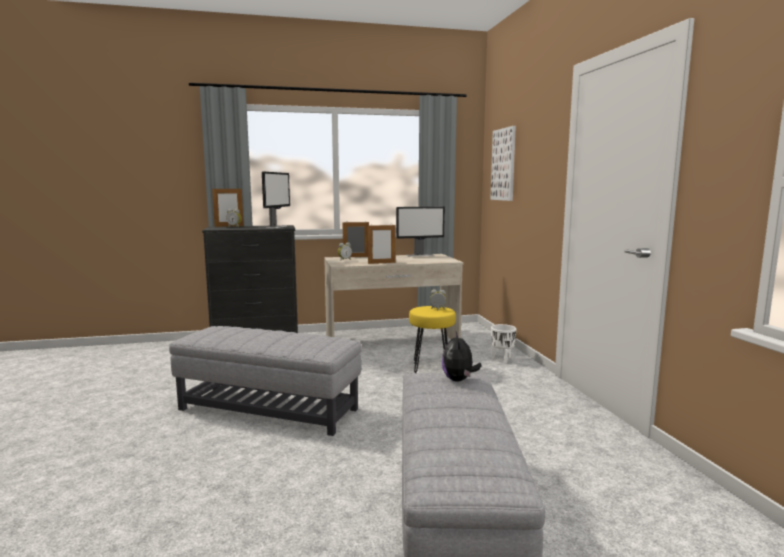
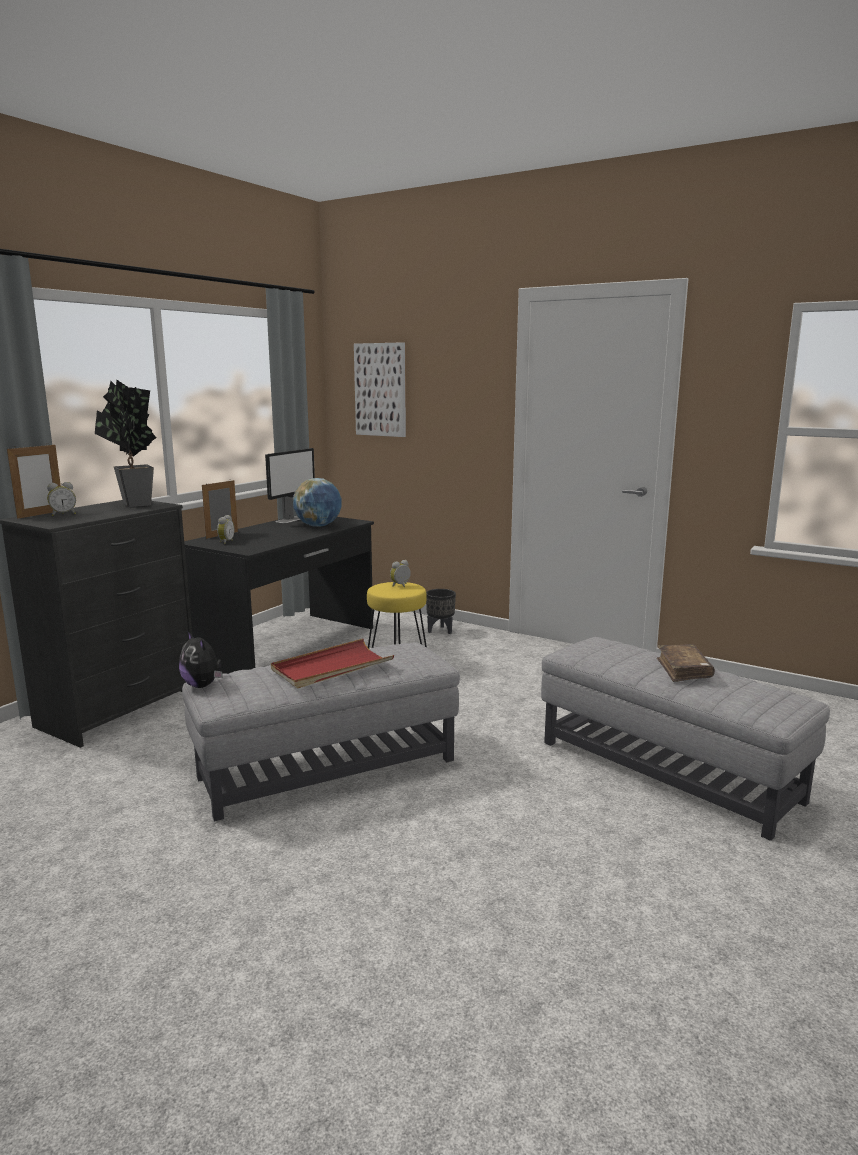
camera: 45 degrees left, 5 degrees up
(266, 337) = (332, 667): none -> red tray
(276, 227) = (135, 505): monitor -> potted plant
(381, 263) = (291, 538): picture frame -> none
(391, 341) = (287, 645): beige desk -> black desk
(420, 260) = (318, 526): none -> globe
(459, 380) = (607, 646): plush toy -> plush toy (203, 685)
(459, 416) = (683, 670): none -> brown book
(502, 359) = (440, 630): white planter -> black planter

